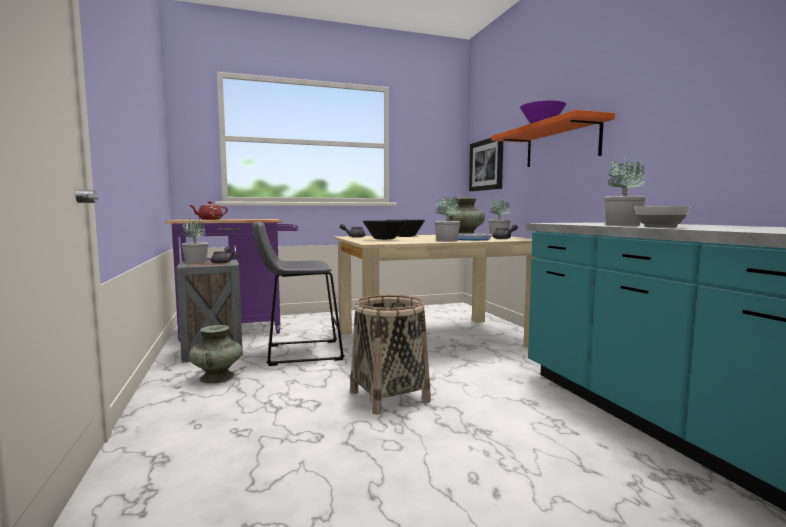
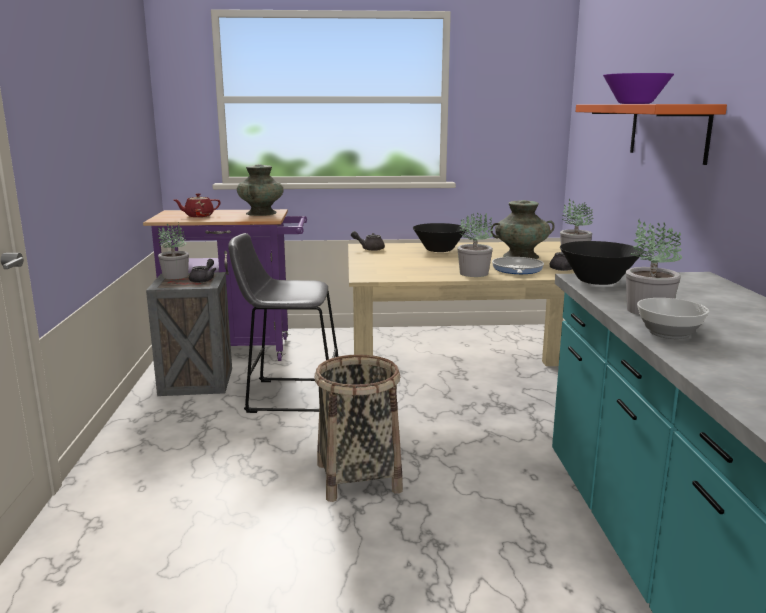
camera: 15 degrees right, 10 degrees up
(217, 377) = (185, 423): turquoise vase -> turquoise vase (261, 213)
(384, 239) = (399, 260): black bowl -> black bowl (598, 281)
(486, 165) = (589, 132): picture -> none

